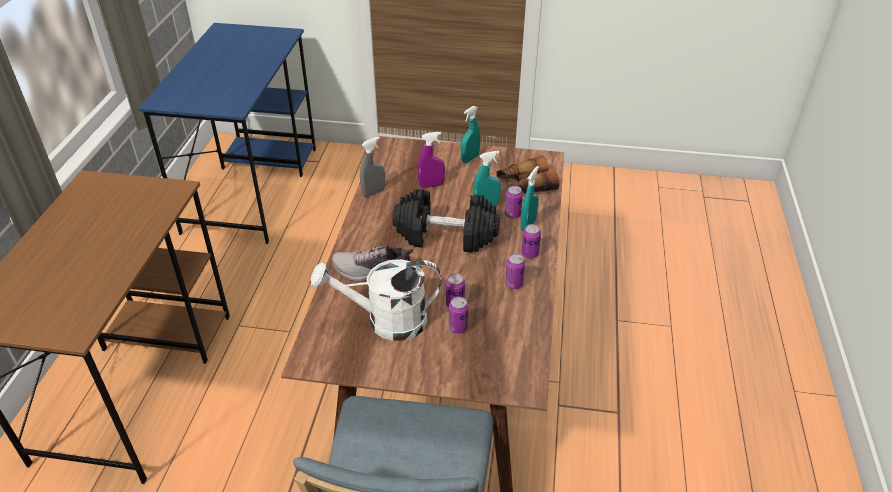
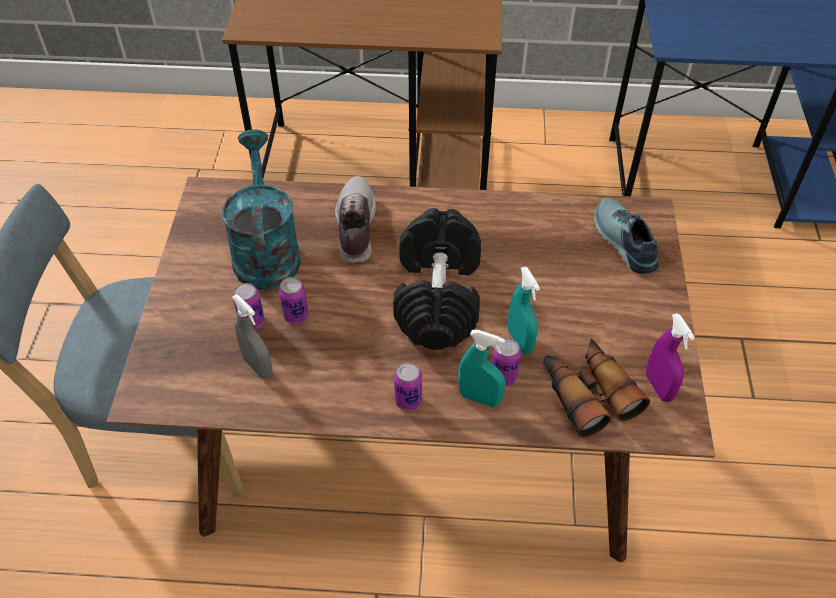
camera: 85 degrees right, 10 degrees up
(373, 192) = (524, 209): grey spray bottle -> grey spray bottle (258, 366)
(386, 321) = (265, 250): white watering can -> turquoise watering can
(412, 158) = (622, 242): none -> shoe
(431, 185) = (557, 270): purple spray bottle -> purple spray bottle (658, 387)
(470, 158) = (644, 314): turquoise spray bottle -> none
(514, 284) = (338, 381): can -> none

